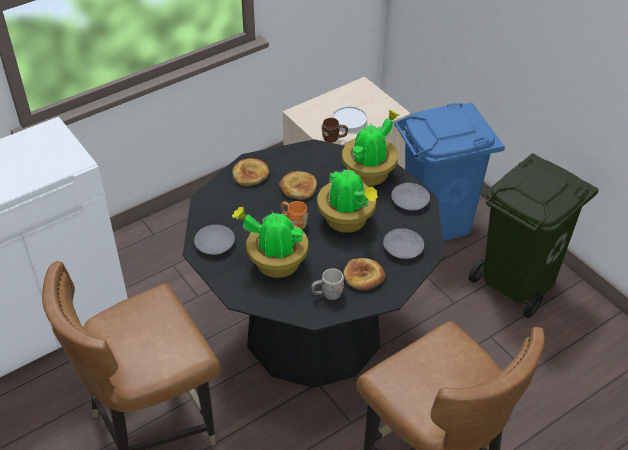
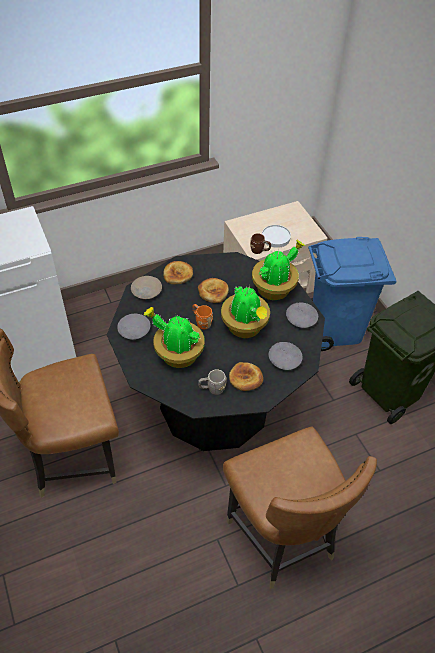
camera: 10 degrees right, 5 degrees up
(217, 198) = (146, 291): none -> beige plate

